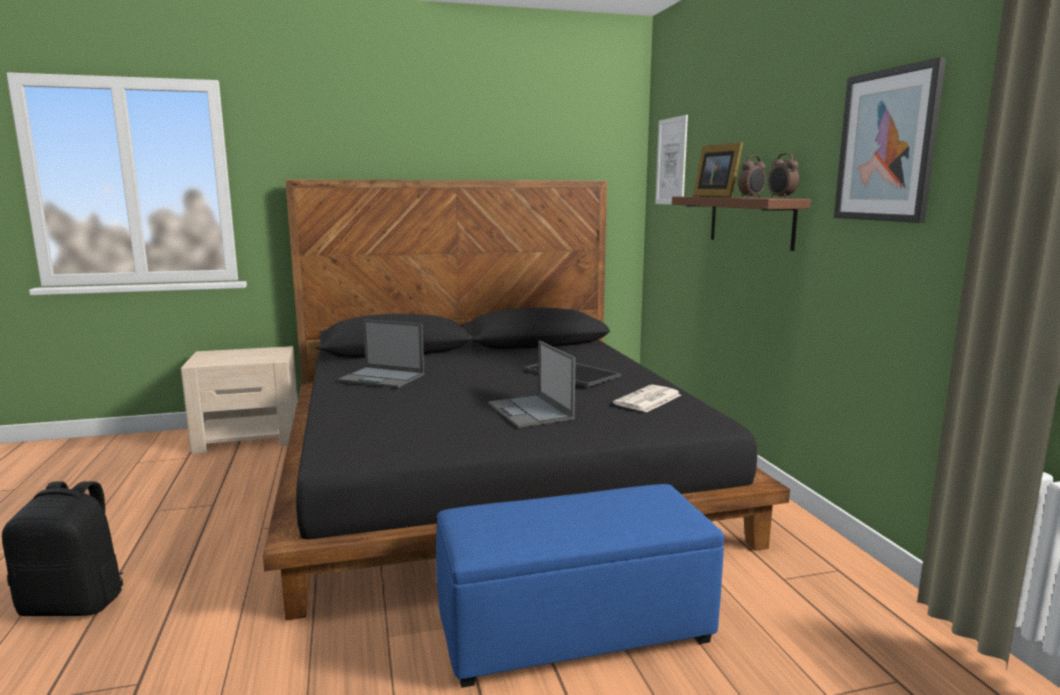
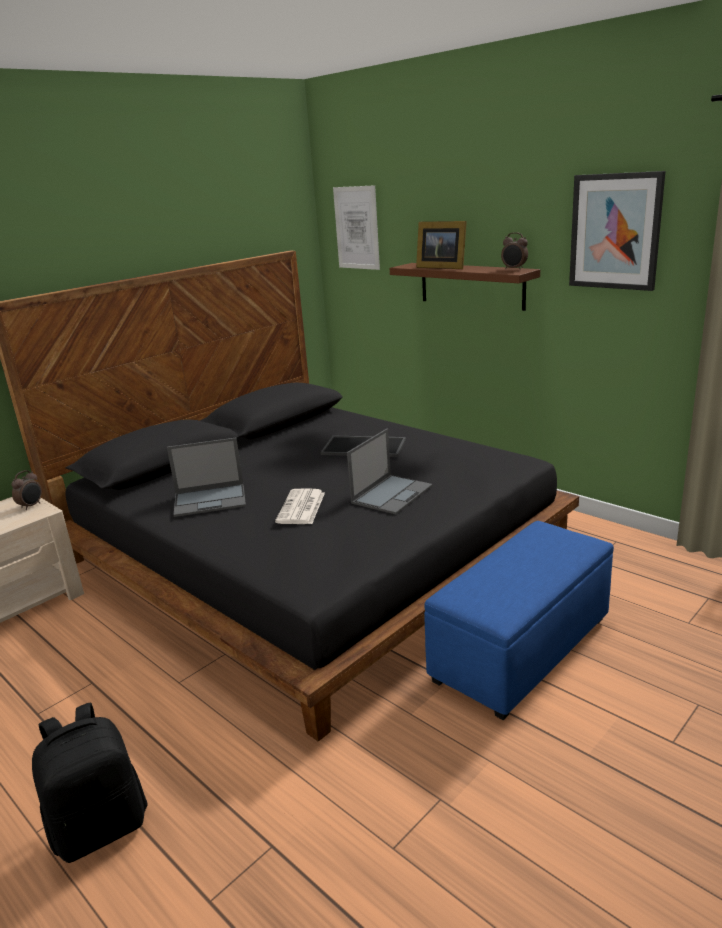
camera: 30 degrees left, 10 degrees up
(531, 412) = (392, 494): laptop -> laptop turned 90 degrees counterclockwise
(648, 400) = (456, 456): newspaper -> newspaper (301, 508)
(751, 197) = (480, 268): alarm clock -> alarm clock (31, 506)

